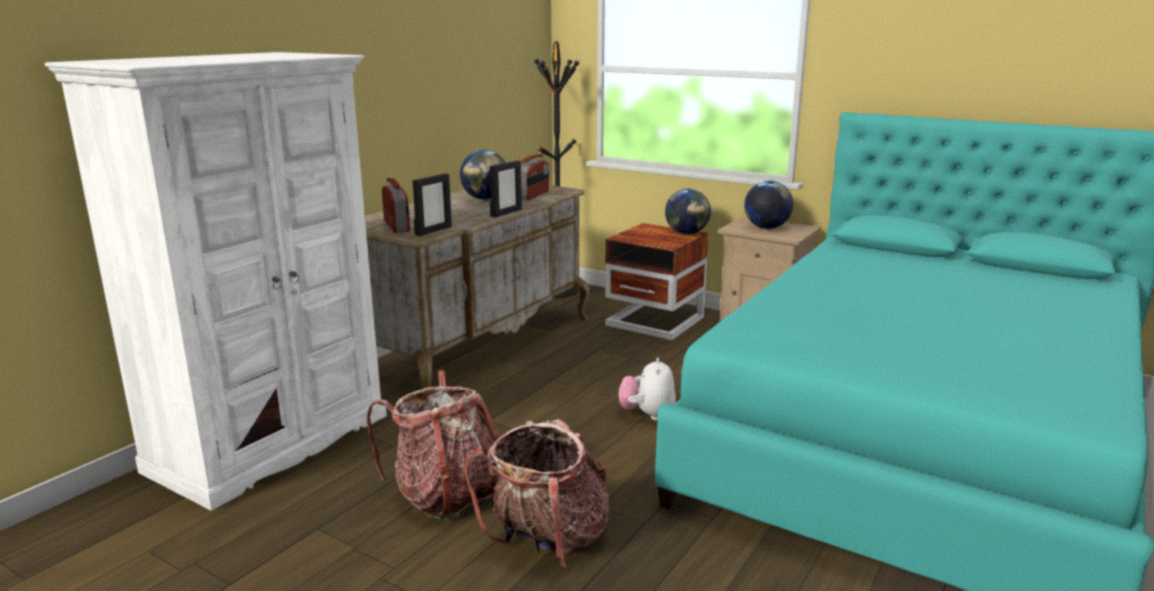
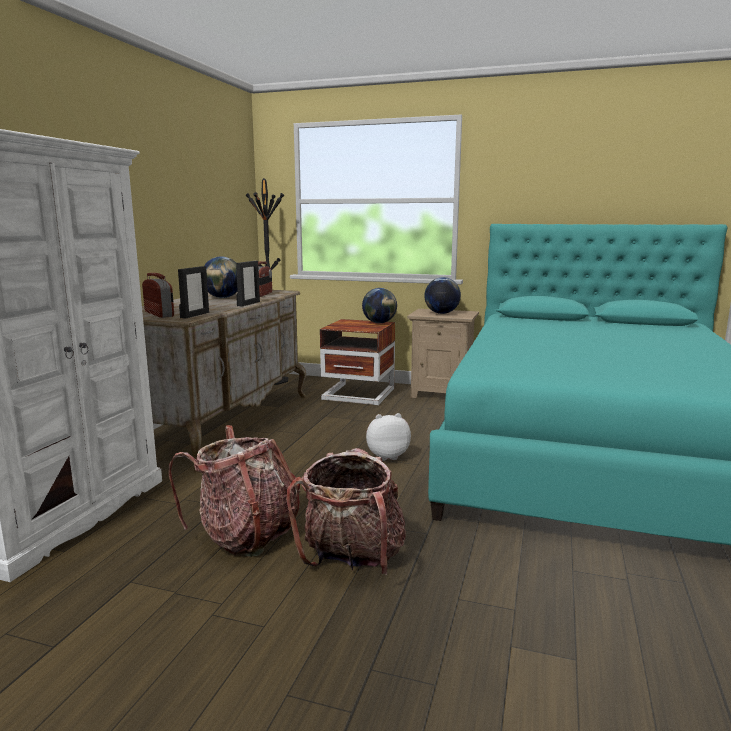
camera: 15 degrees left, 5 degrees down
(647, 414) = (387, 456): plush toy -> plush toy turned 90 degrees clockwise

